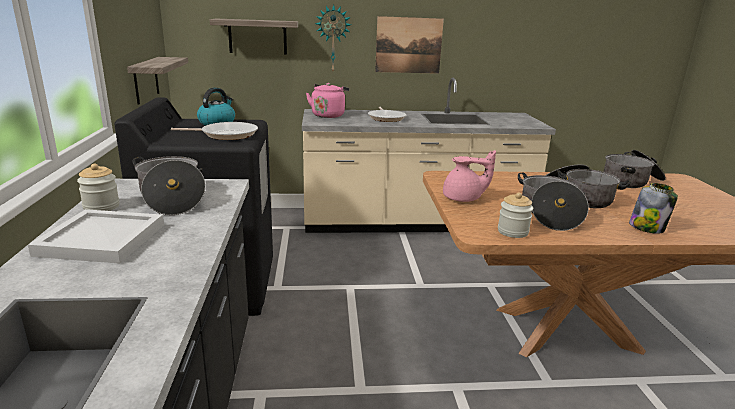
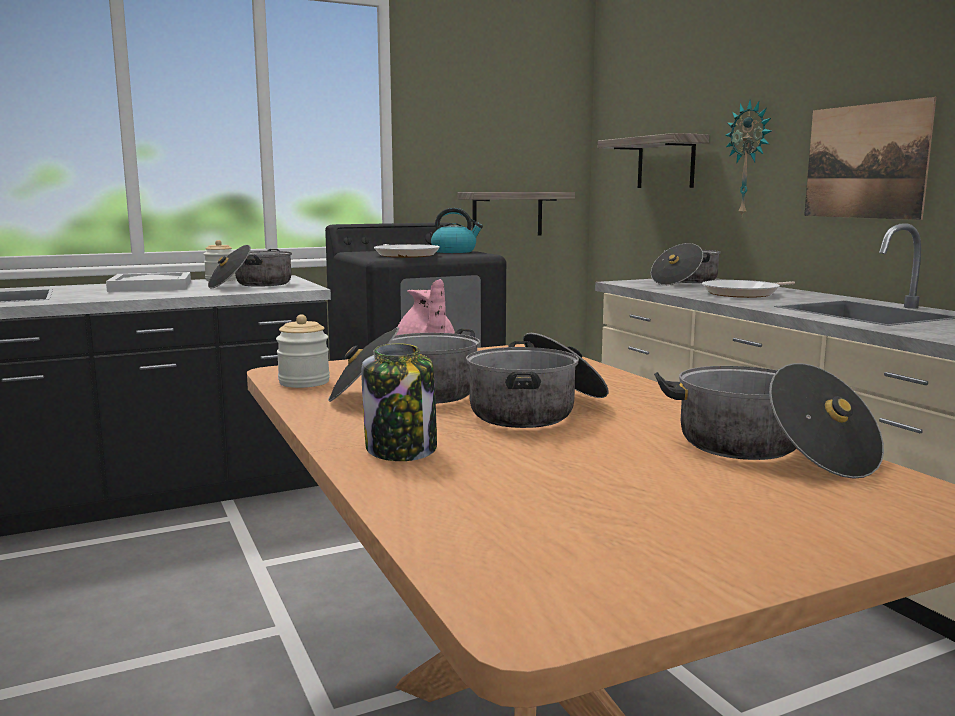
camera: 70 degrees right, 10 degrees down
(328, 115) = (684, 281): pink kettle -> cooking pot

